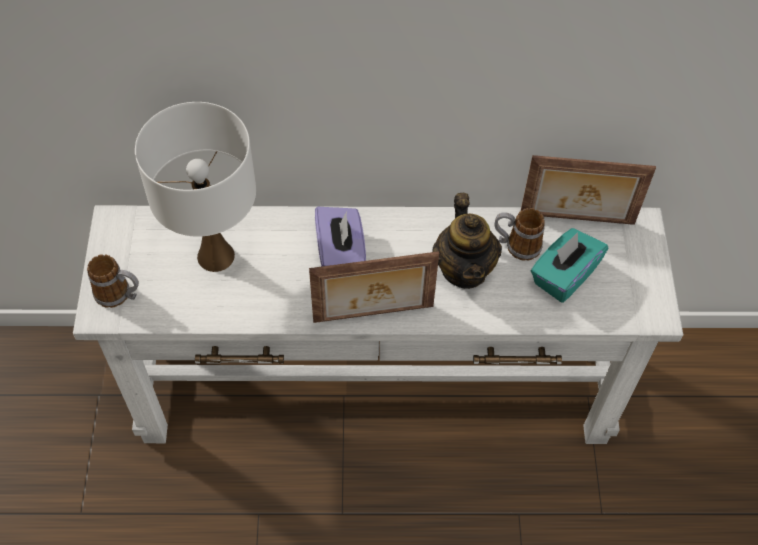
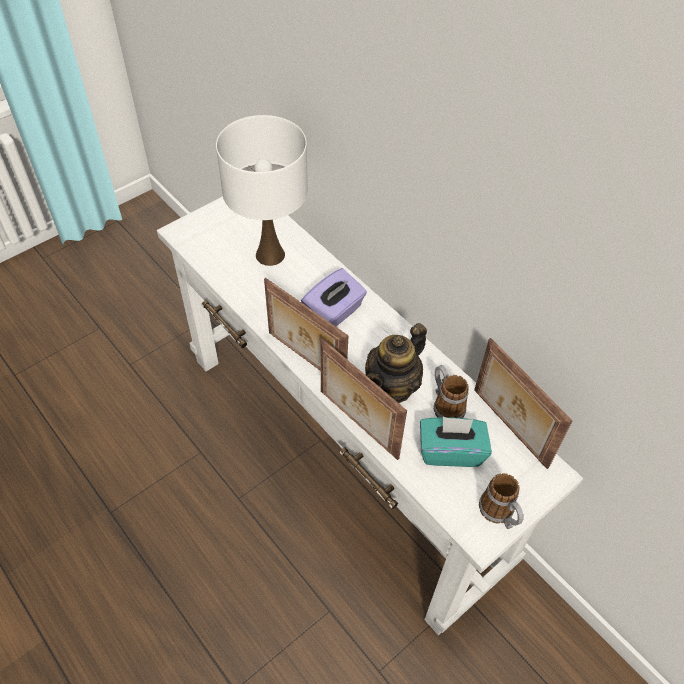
camera: 50 degrees right, 5 degrees down
(119, 295) = (200, 231): mug -> mug (499, 514)
(480, 324) = (357, 425): none -> picture frame

